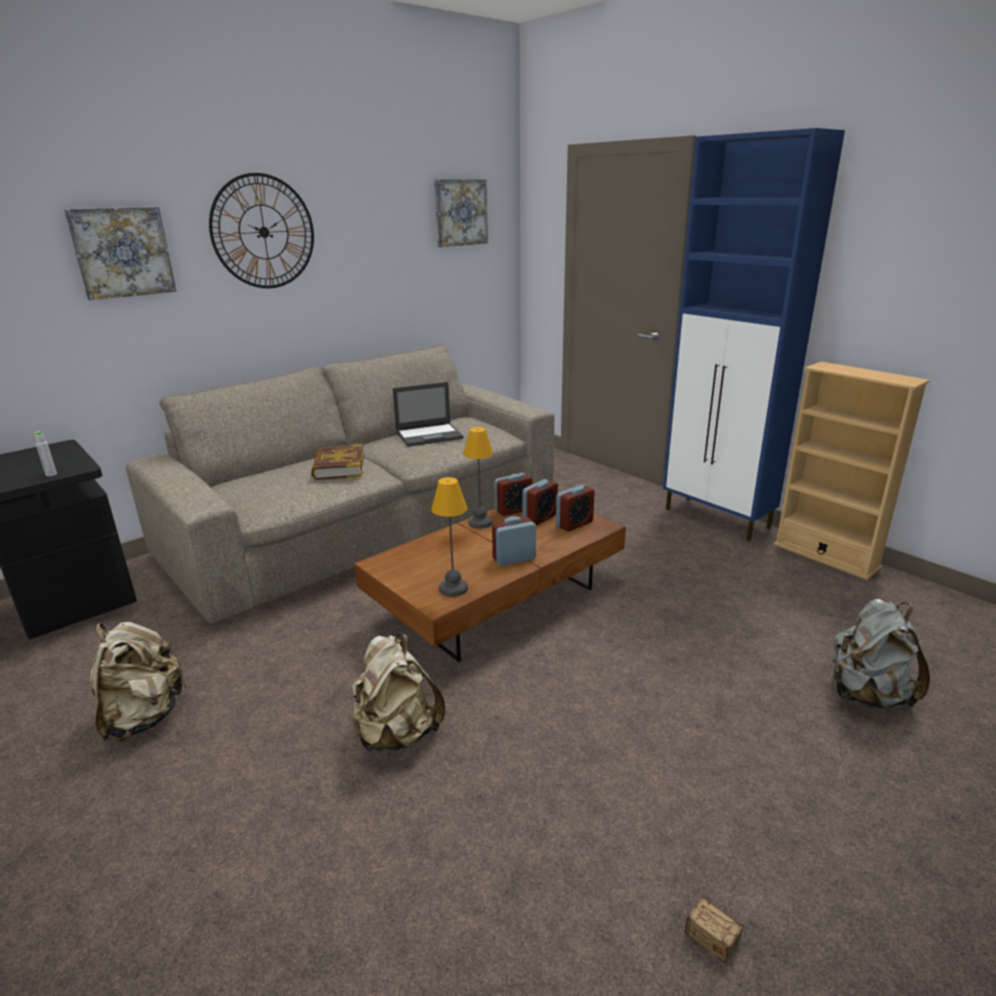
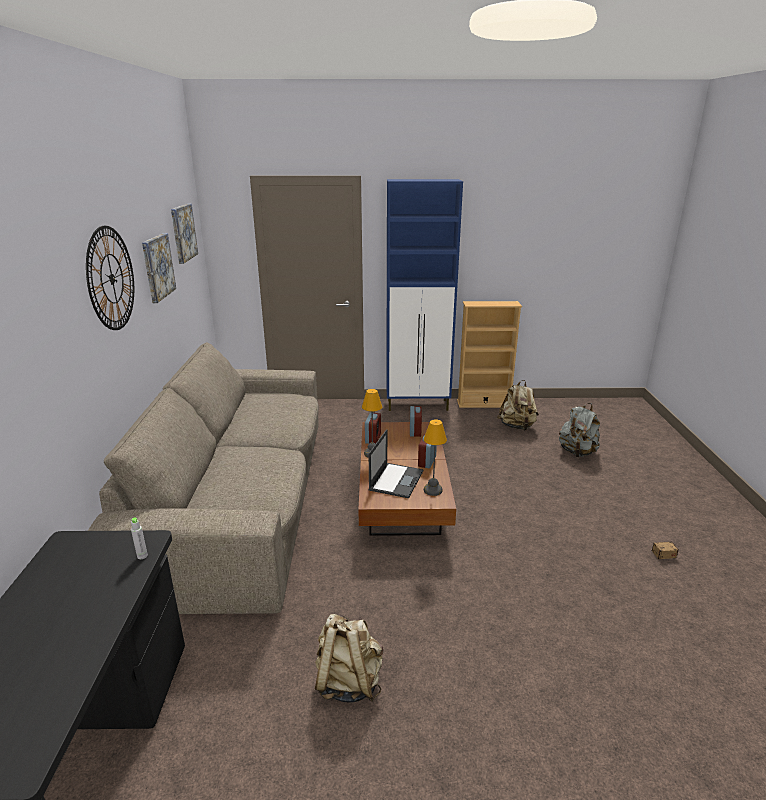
camera: 50 degrees left, 0 degrees up
(122, 252) = (48, 326): picture -> picture (157, 267)
(338, 467) = (255, 458): book -> none
(396, 734) = (478, 581): beige backpack -> beige backpack (517, 427)
(430, 435) = (262, 413): laptop -> laptop (396, 480)
(540, 518) = (394, 436): alarm clock -> none

